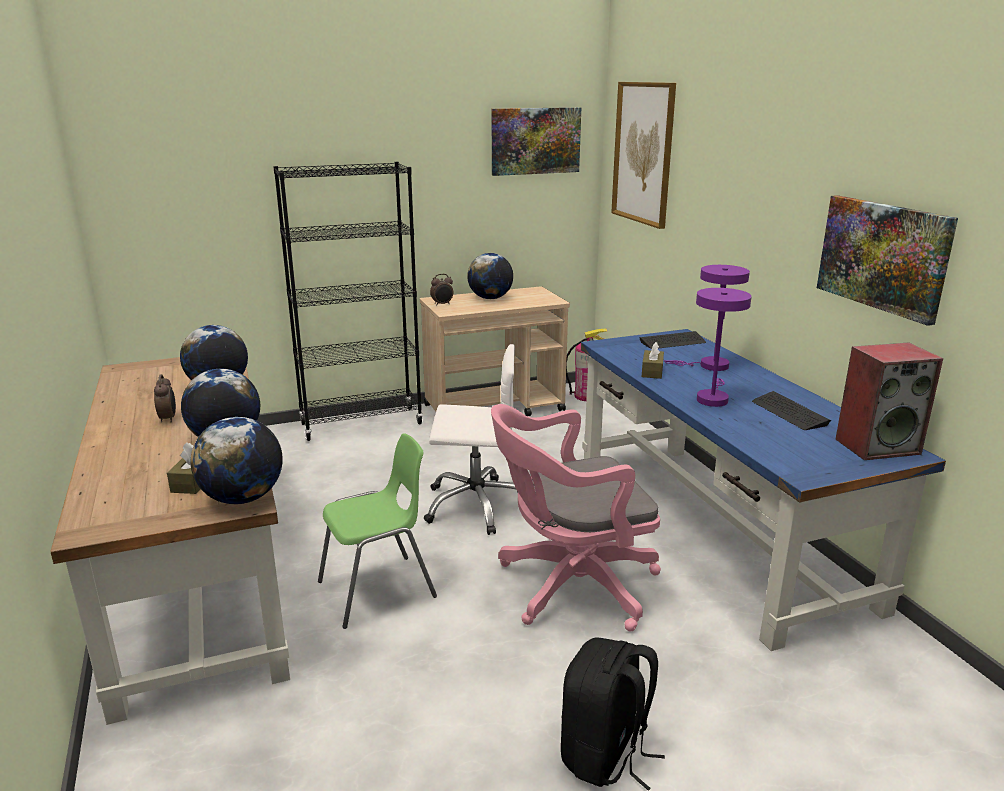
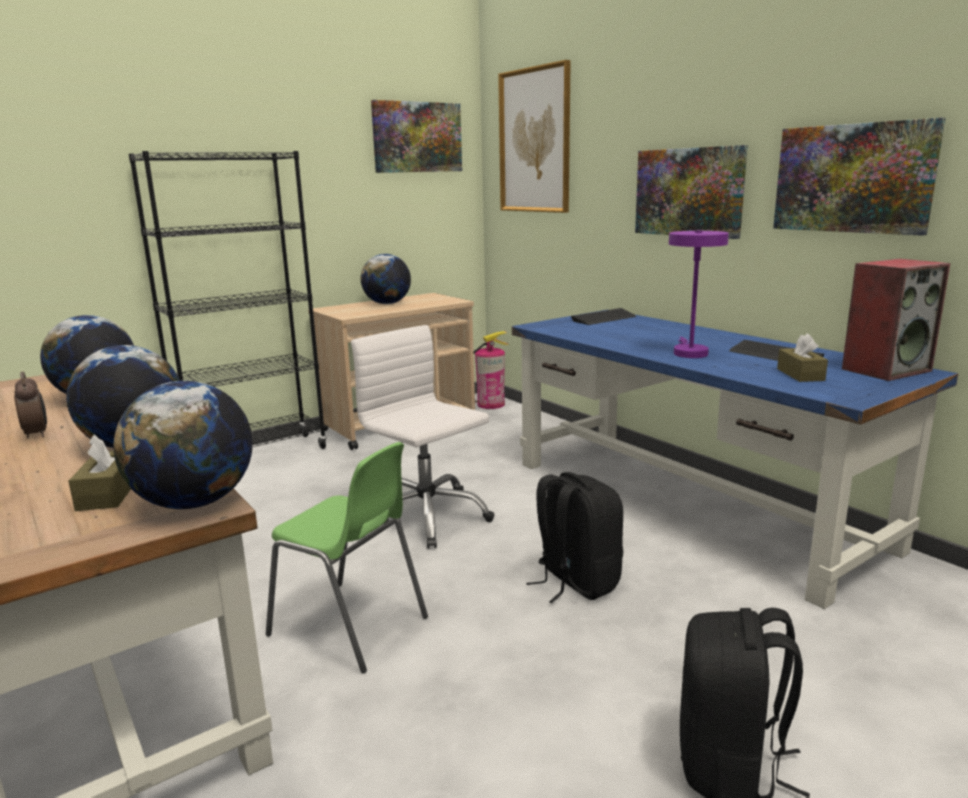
camera: 15 degrees left, 5 degrees down
(378, 590) = (350, 626): green chair -> green chair turned 75 degrees clockwise
(442, 304) = (338, 311): alarm clock -> none
(476, 505) = (426, 517): white office chair -> white office chair turned 120 degrees counterclockwise
(570, 586) = (575, 582): pink office chair -> black backpack
(652, 371) = (607, 339): brown tissue box -> brown tissue box (800, 374)
(708, 366) = (658, 331): purple table lamp -> none
(758, 234) = (689, 192): none -> picture

